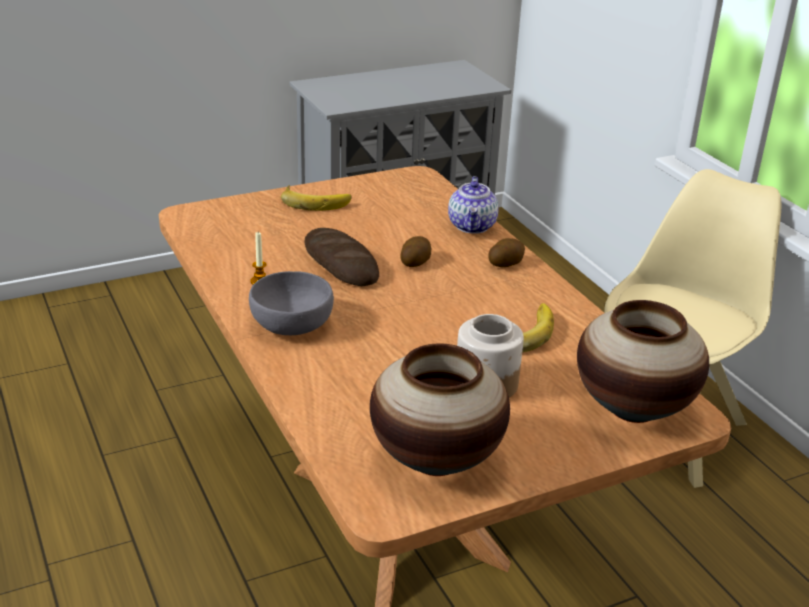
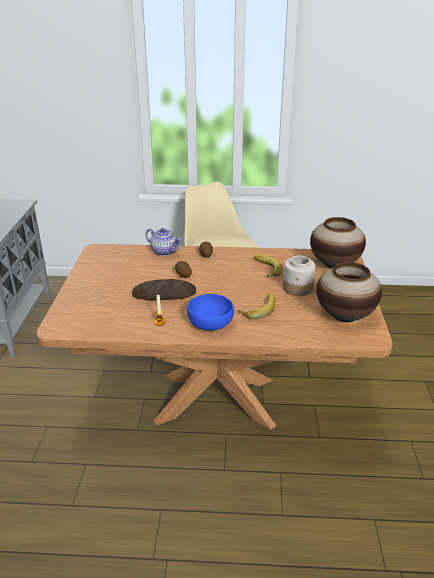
camera: 60 degrees left, 0 degrees up
(290, 323) = (210, 323): grey bowl -> blue bowl
(315, 201) = (90, 284): banana -> banana (258, 308)

